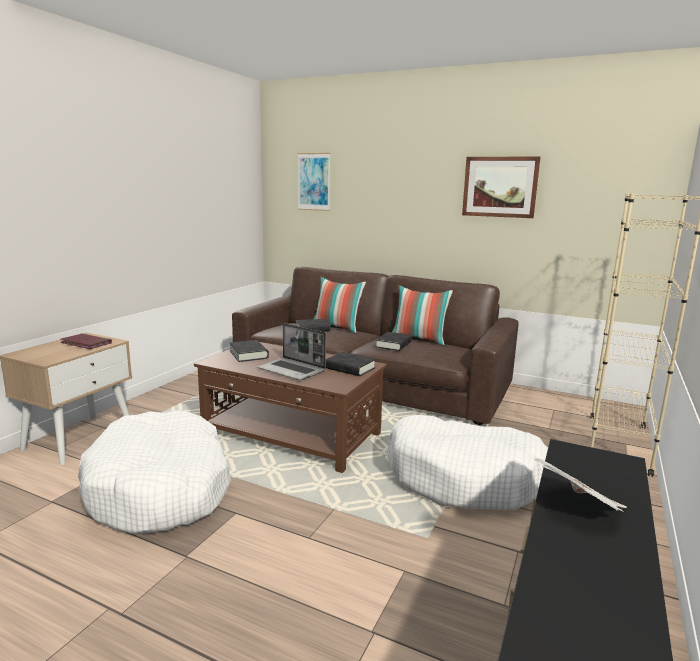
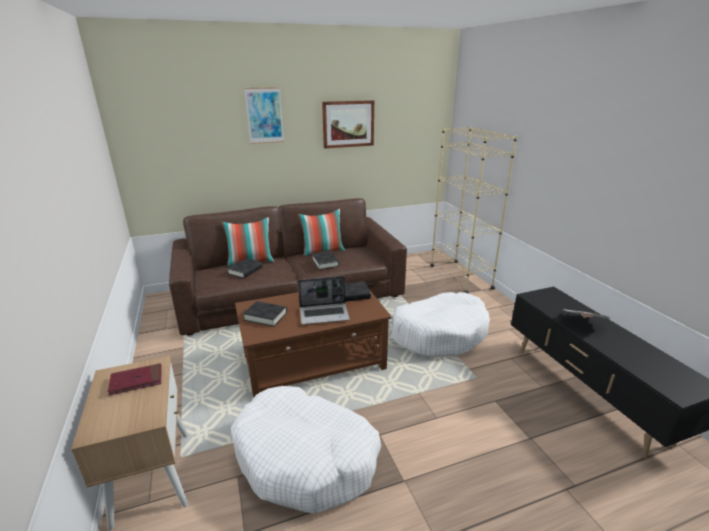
camera: 45 degrees left, 10 degrees up
(314, 182) = (176, 130): picture -> picture (264, 115)

